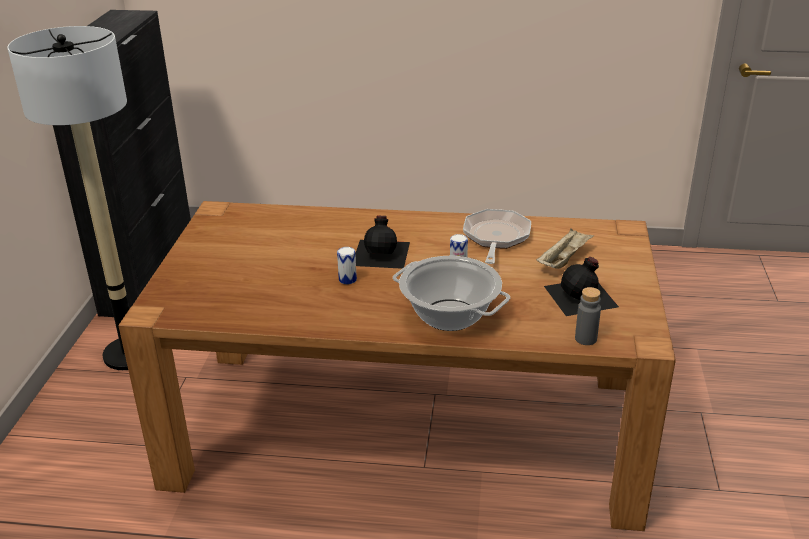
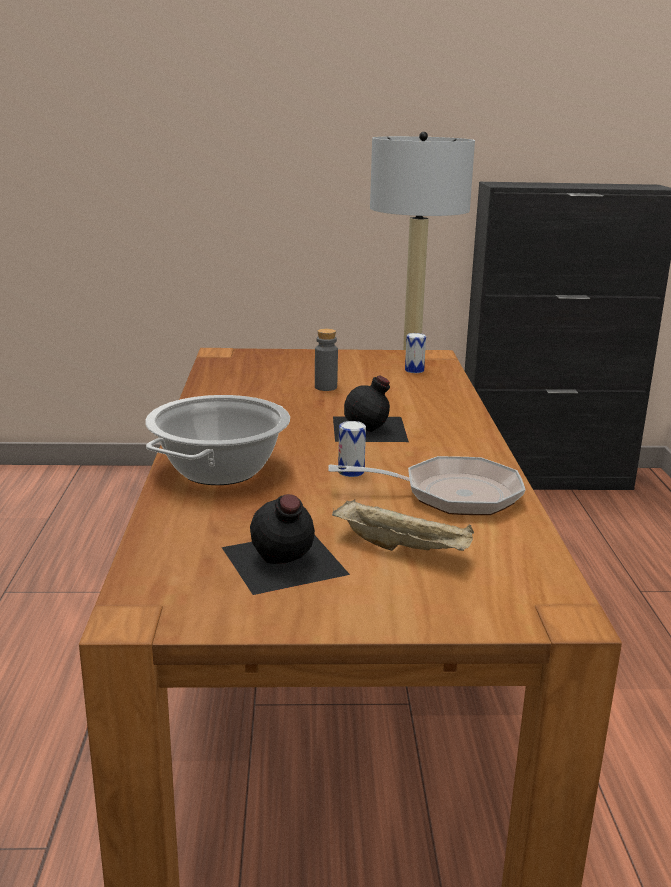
camera: 80 degrees right, 10 degrees down
(347, 279) = (298, 416): can -> can (414, 370)
(585, 339) = (154, 562): grey bottle -> grey bottle (325, 387)

